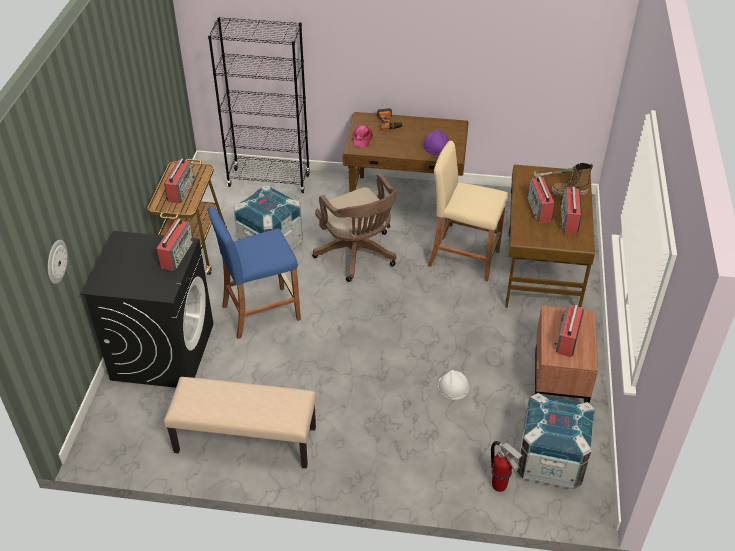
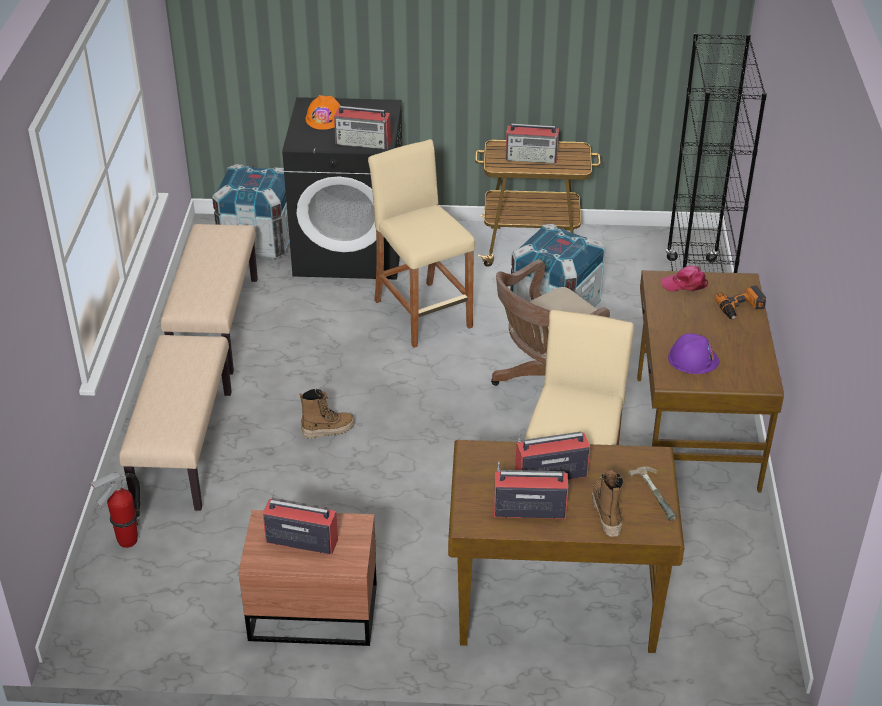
camera: 85 degrees right, 5 degrees down
(56, 261) = (275, 36): wall clock -> none
(128, 276) = (325, 119): none -> orange hard hat
(261, 312) = (423, 314): blue stool -> beige stool
(387, 369) = (328, 430): none -> boot
(399, 456) = (183, 447): none -> beige bench
(453, 386) = (299, 494): white hard hat -> none
(550, 461) = (163, 595): crate -> crate (258, 241)

